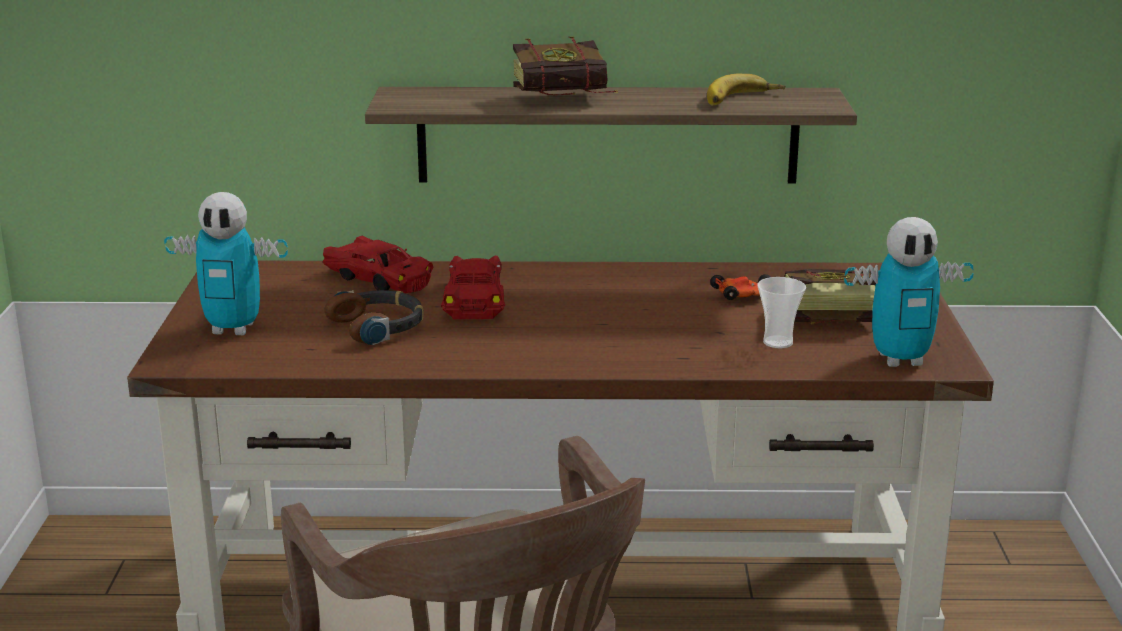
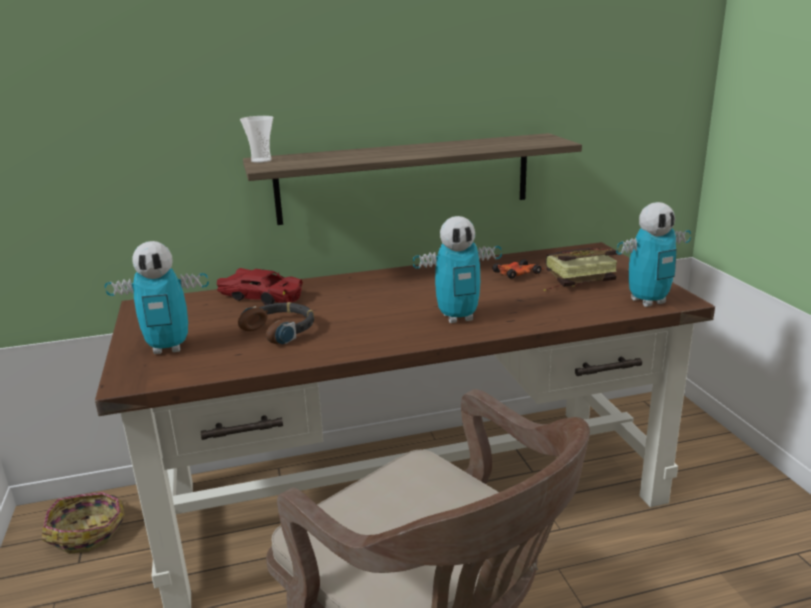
camera: 15 degrees left, 0 degrees up
(127, 561) = (89, 532): none -> basket
(475, 299) = (339, 301): red toy car -> none
(570, 99) = (386, 152): book -> none
(615, 344) = (458, 317): none -> toy robot
(742, 99) = (500, 143): banana -> none
(778, 342) = (562, 301): cup -> cup (261, 160)

